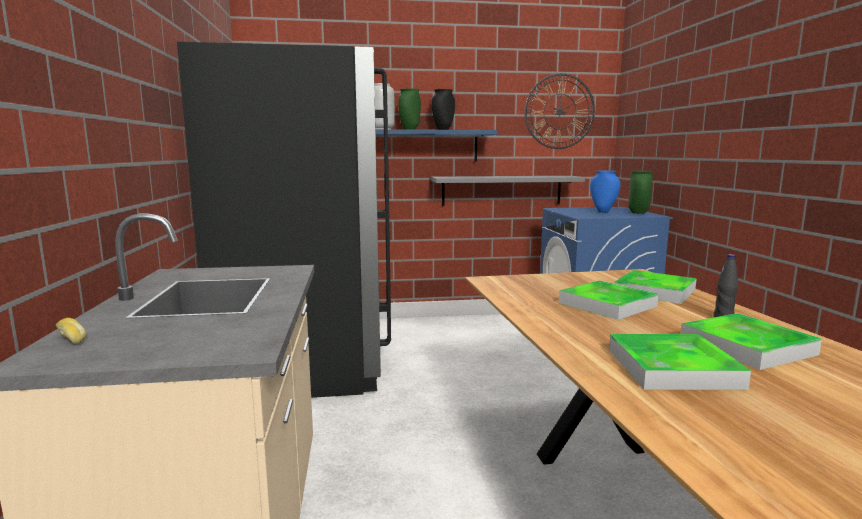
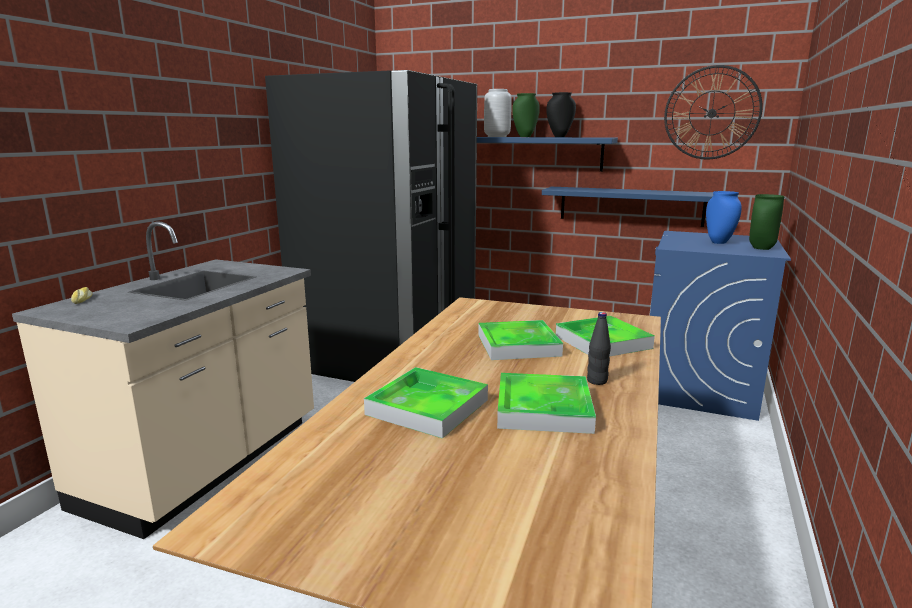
camera: 30 degrees right, 5 degrees up
(501, 190) = (630, 206): grey shelf -> blue shelf

